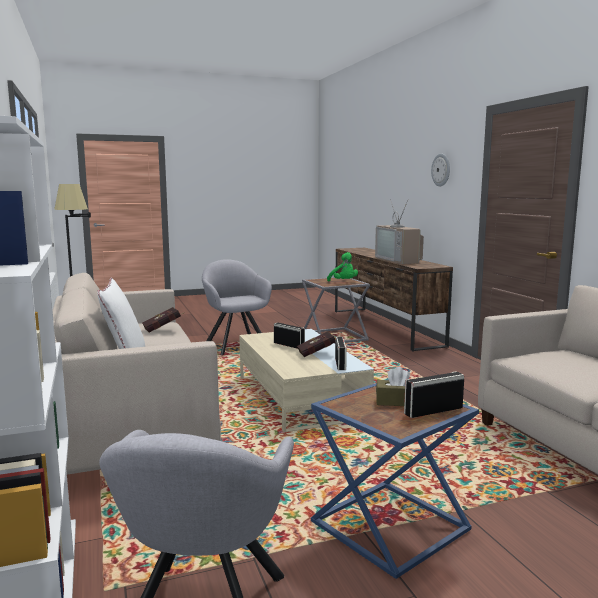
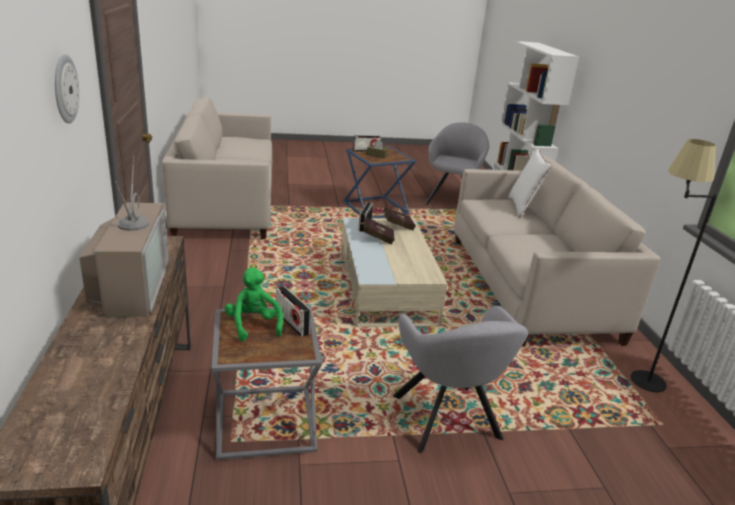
camera: 170 degrees left, 15 degrees up
(163, 329) = (522, 246): red book -> red book (396, 226)
(289, 345) = (397, 255): radio -> radio (292, 323)

